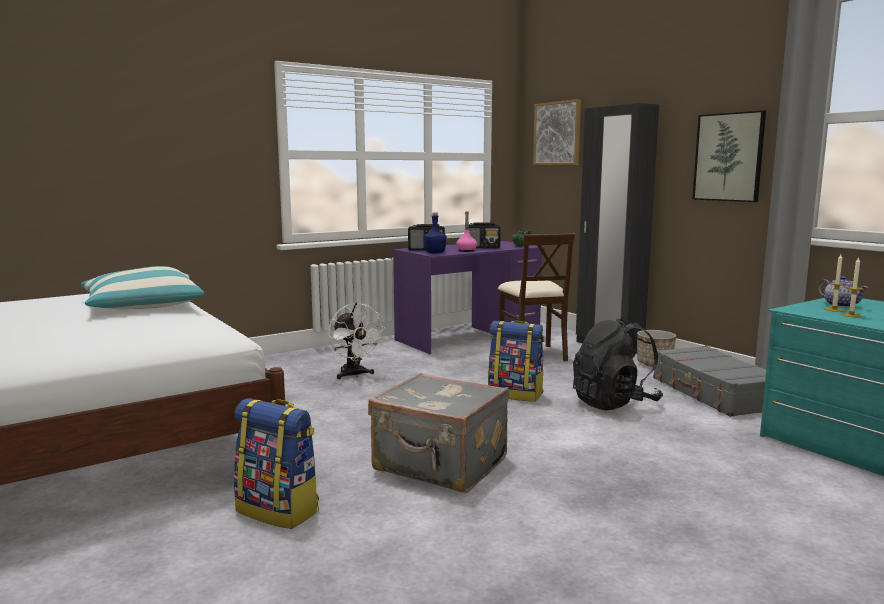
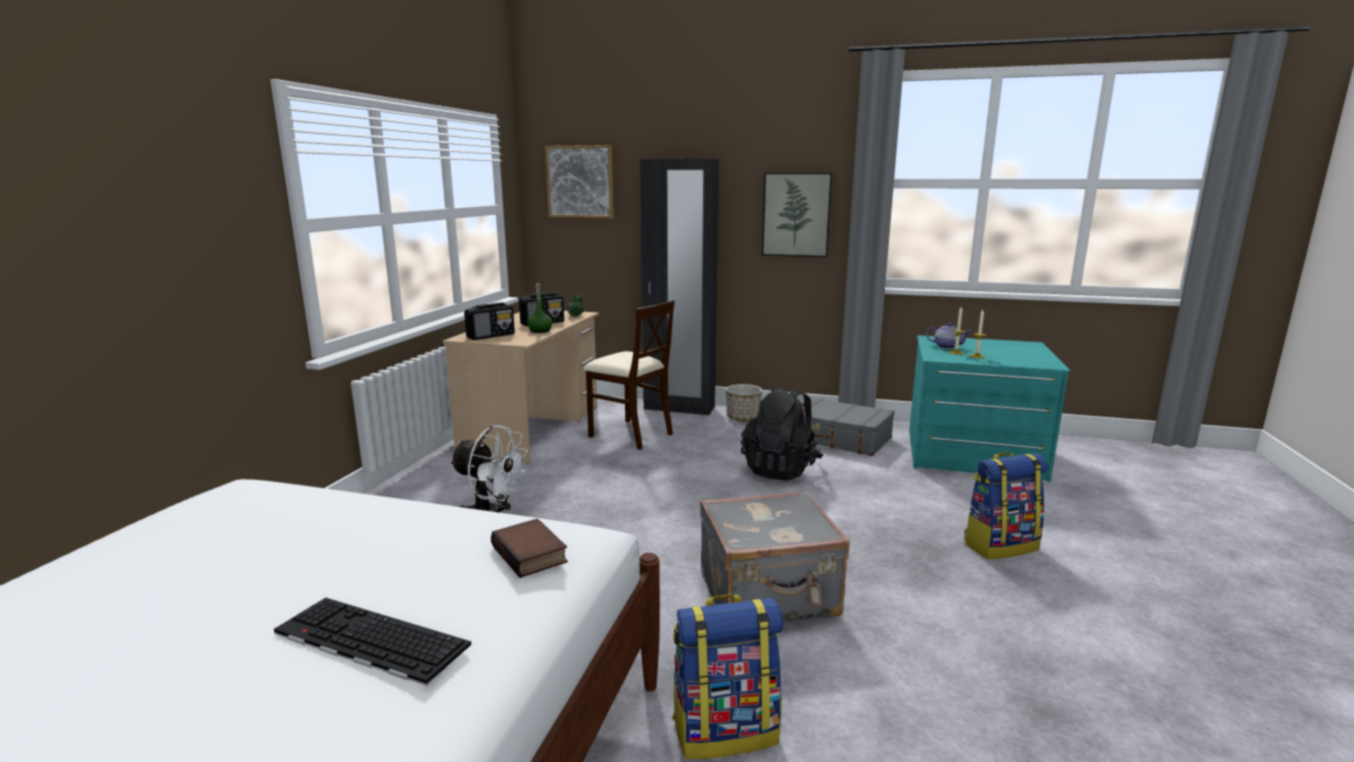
camera: 40 degrees left, 5 degrees up
(48, 334) = (367, 640): none -> keyboard
(143, 306) = (341, 524): pillow -> none
(171, 330) = (532, 554): none -> book
(434, 253) = (515, 340): blue bottle -> none
(466, 251) = (540, 331): pink bottle -> green bottle
(468, 337) = (533, 429): purple desk -> beige desk
(516, 394) = (693, 487): backpack -> backpack (1000, 545)

